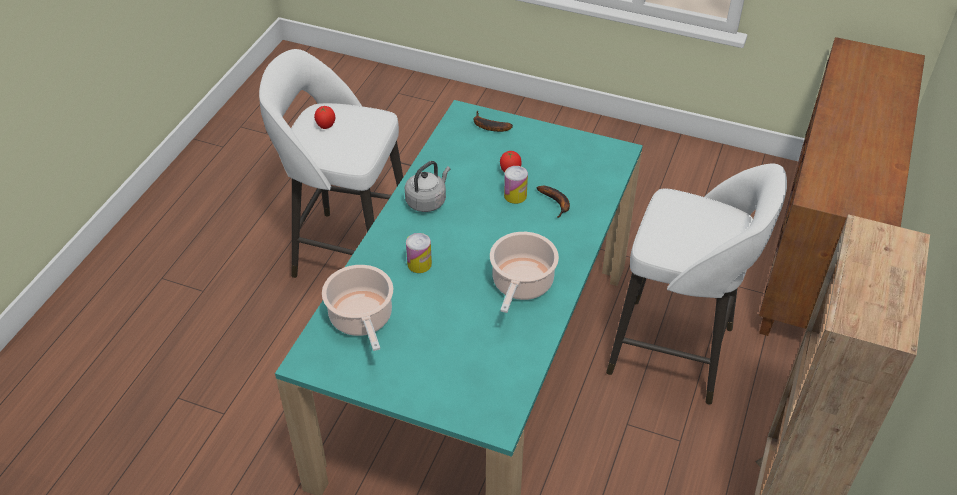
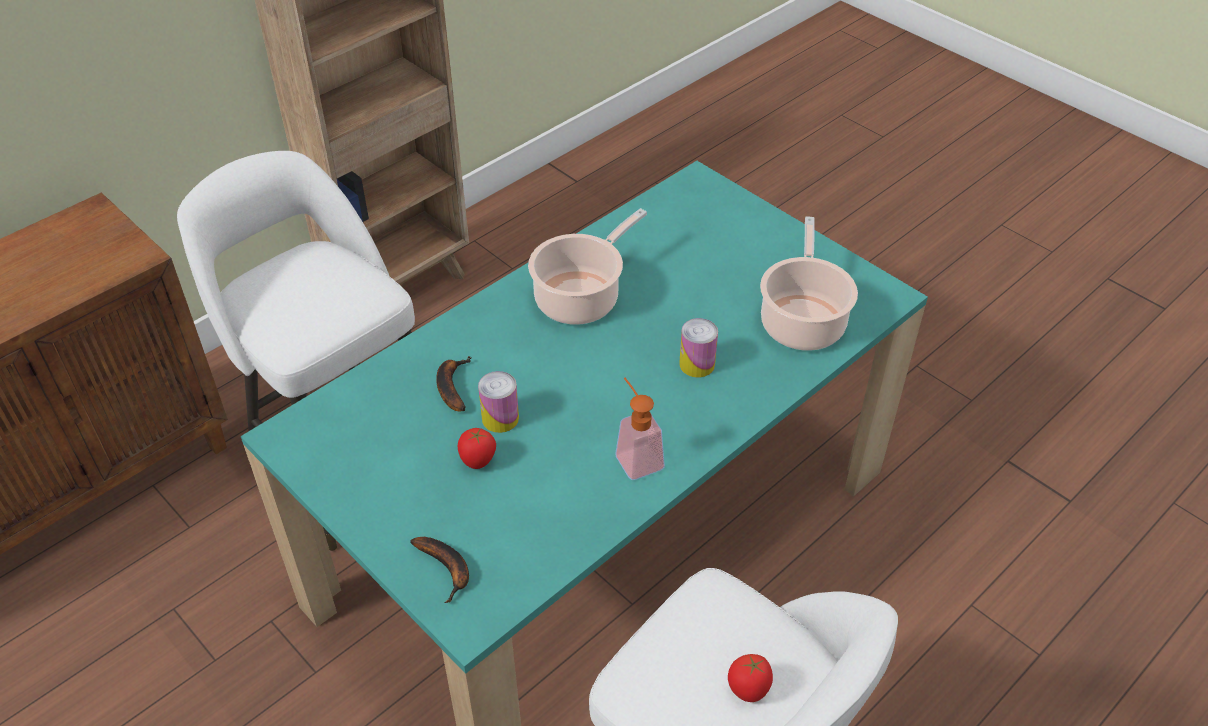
camera: 155 degrees left, 0 degrees up
(427, 201) = (635, 456): grey kettle -> soap dispenser

